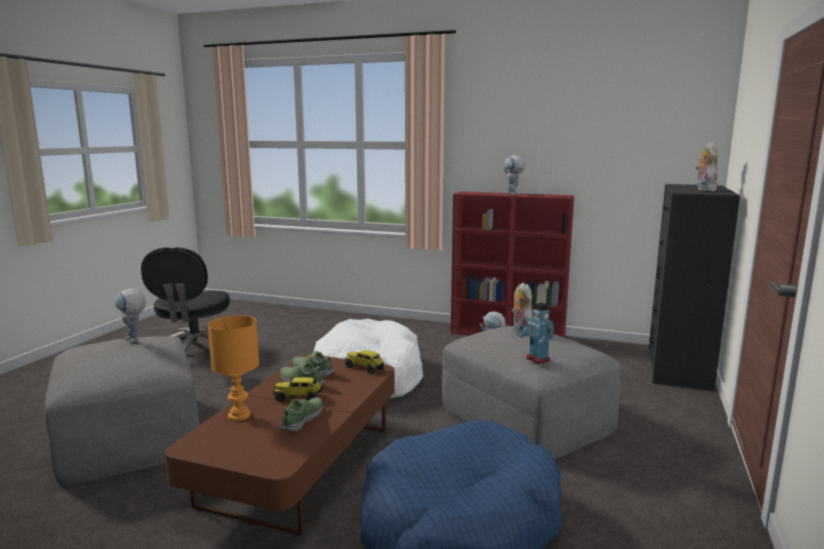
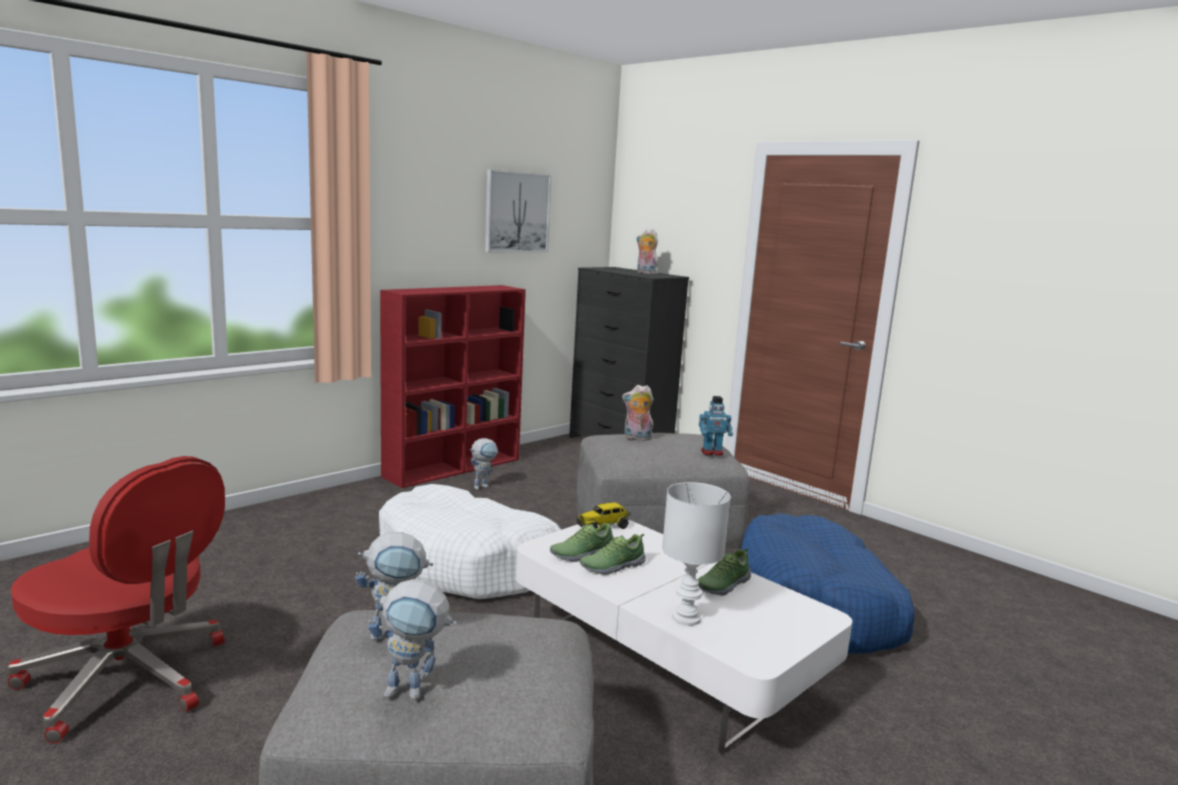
camera: 65 degrees left, 0 degrees up
(194, 351) = (128, 680): black office chair -> red office chair
(238, 416) = (686, 618): orange table lamp -> white table lamp
(298, 397) = (659, 576): toy truck -> none
(299, 465) = (665, 660): brown coffee table -> white coffee table
(302, 419) = (722, 585): shoe -> shoe turned 90 degrees counterclockwise
(513, 194) = (455, 289): toy robot -> toy robot (414, 692)
(594, 132) = (517, 212): none -> picture

